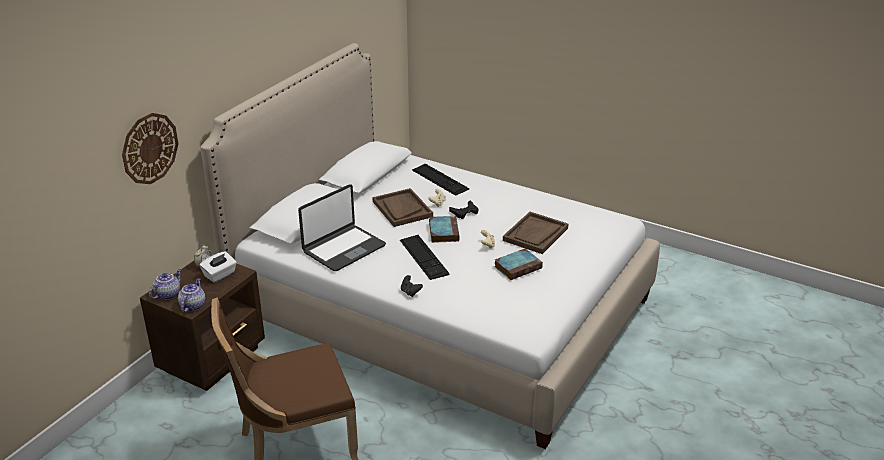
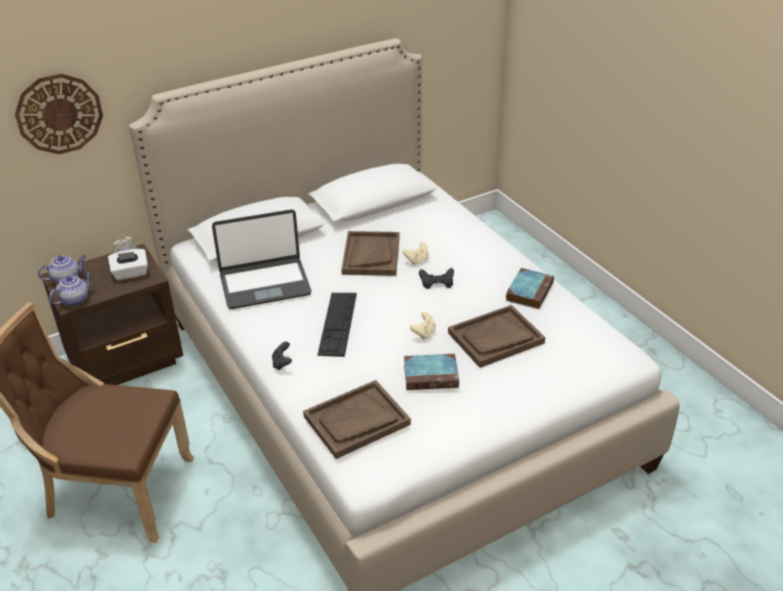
camera: 30 degrees right, 5 degrees up
(440, 179) = (447, 230): keyboard -> none
(443, 231) = (389, 298): book -> book (529, 291)
(497, 307) = (356, 421): none -> brown tray

